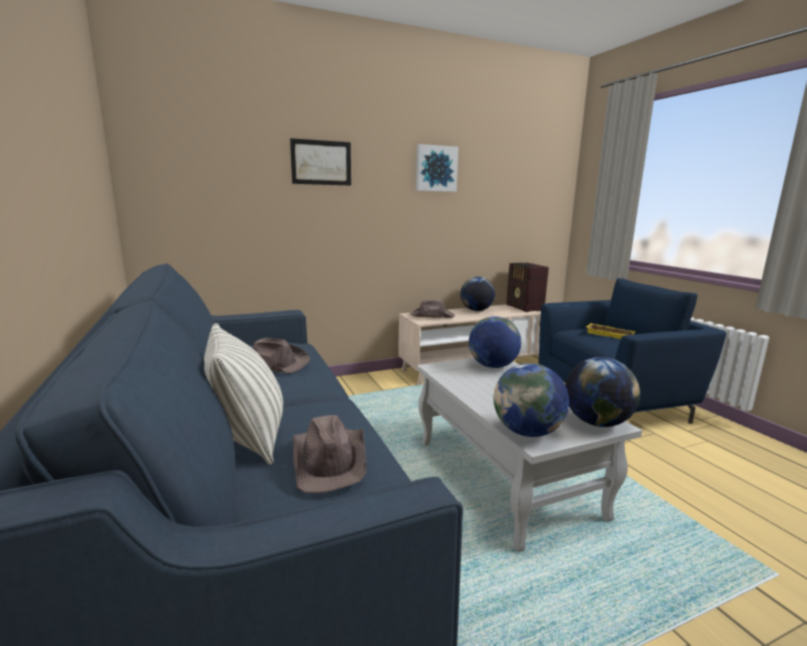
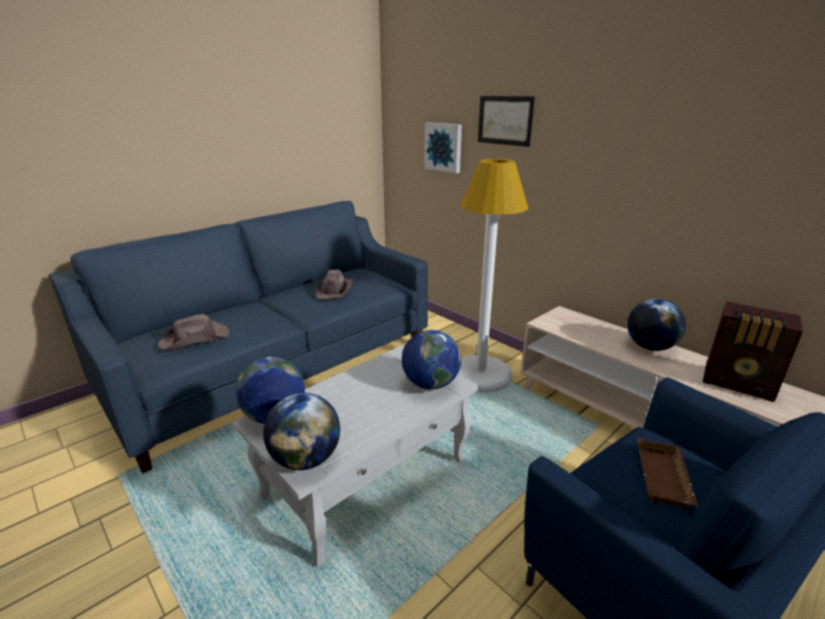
camera: 70 degrees right, 10 degrees up
(247, 438) = (224, 313): pillow -> none
(385, 395) = (480, 375): none -> white floor lamp
(432, 316) = (574, 324): brown hat -> none
(436, 168) = (642, 128): picture -> picture (444, 147)
(524, 308) = (739, 384): radio -> radio turned 105 degrees counterclockwise
(610, 334) = (665, 478): yellow tray -> brown tray

